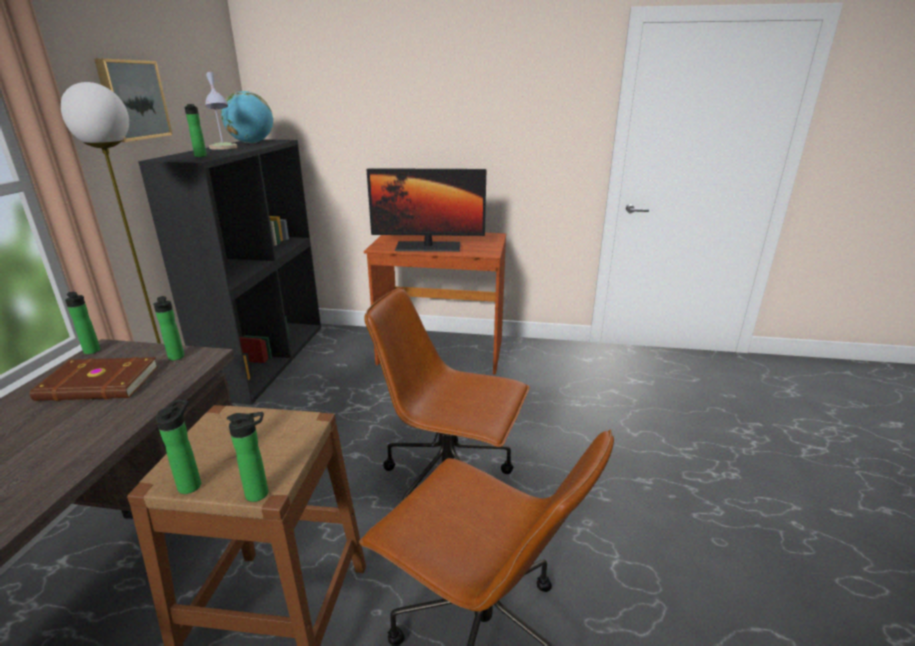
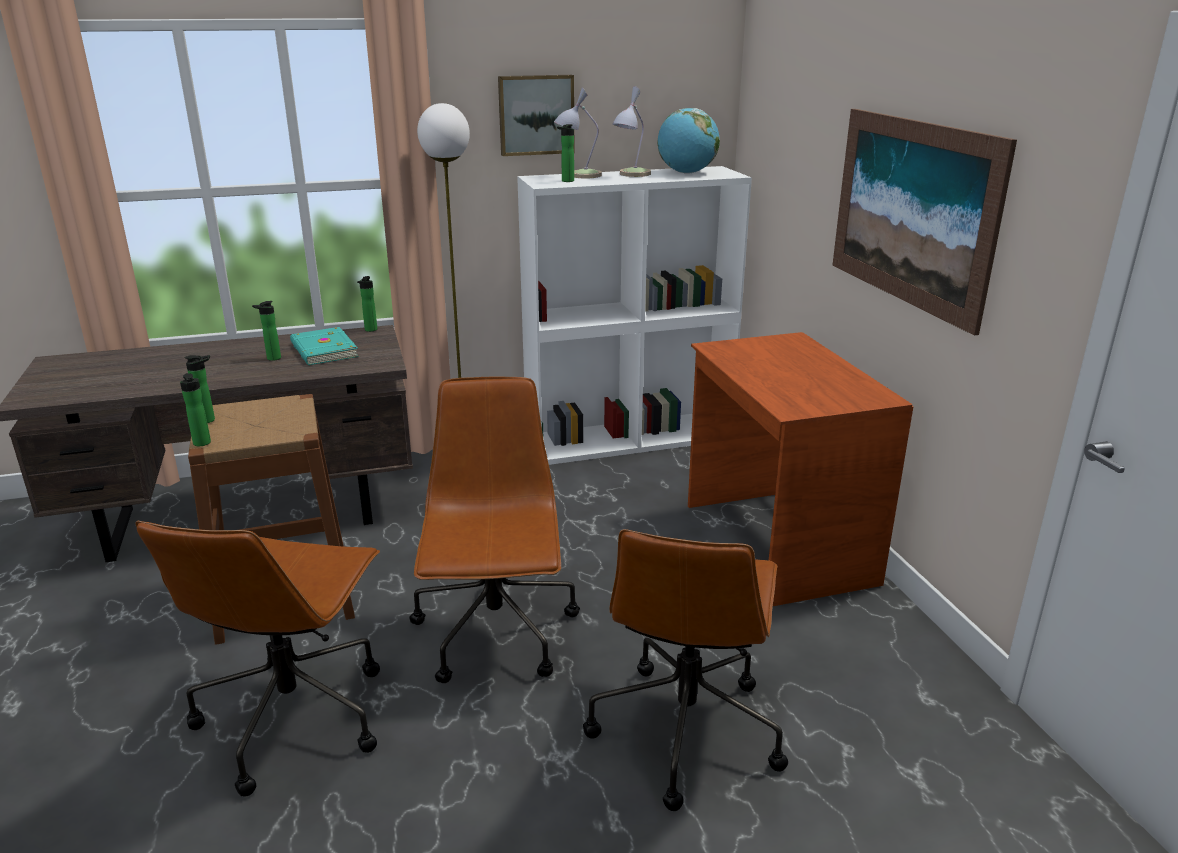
camera: 65 degrees right, 0 degrees up
(99, 384) = (322, 350): brown book -> turquoise book
(176, 358) = (376, 357): bottle -> bottle (272, 359)
(189, 153) = (578, 175): none -> table lamp
(267, 358) = (629, 438): black bookcase -> white bookcase
(428, 247) = (758, 370): monitor -> none
(471, 131) = (912, 212): none -> picture
(580, 432) = (685, 729): none -> brown office chair

